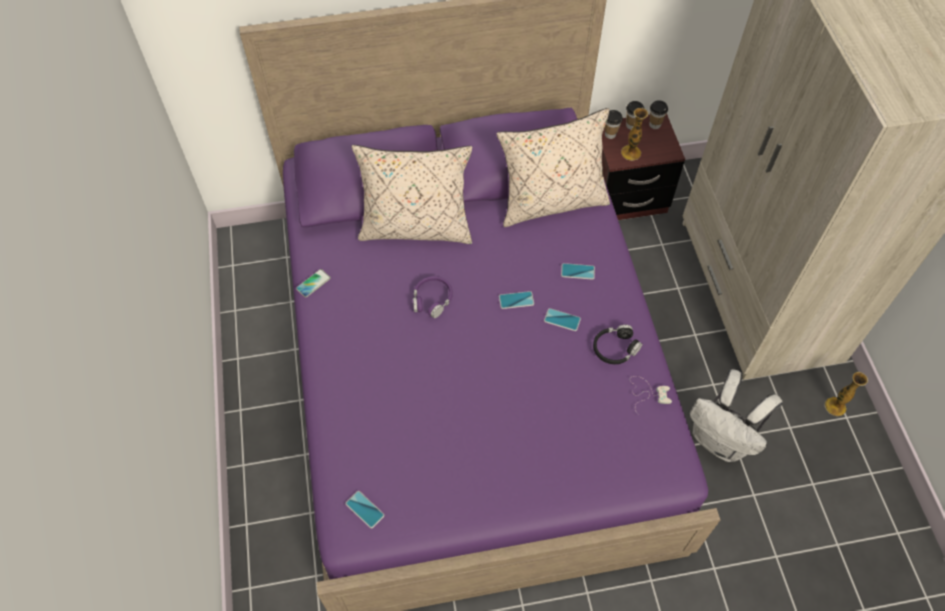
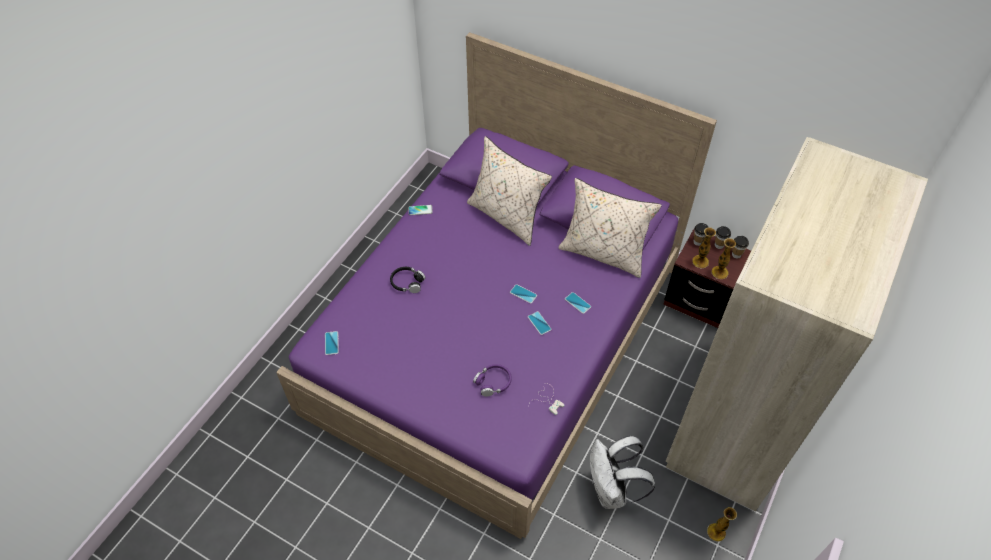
camera: 40 degrees right, 5 degrees down
(432, 299) = (475, 261): purple headphones -> purple headphones (493, 382)
(615, 348) = (554, 361): black headphones -> black headphones (407, 282)
(657, 152) = (719, 272): none -> vase

